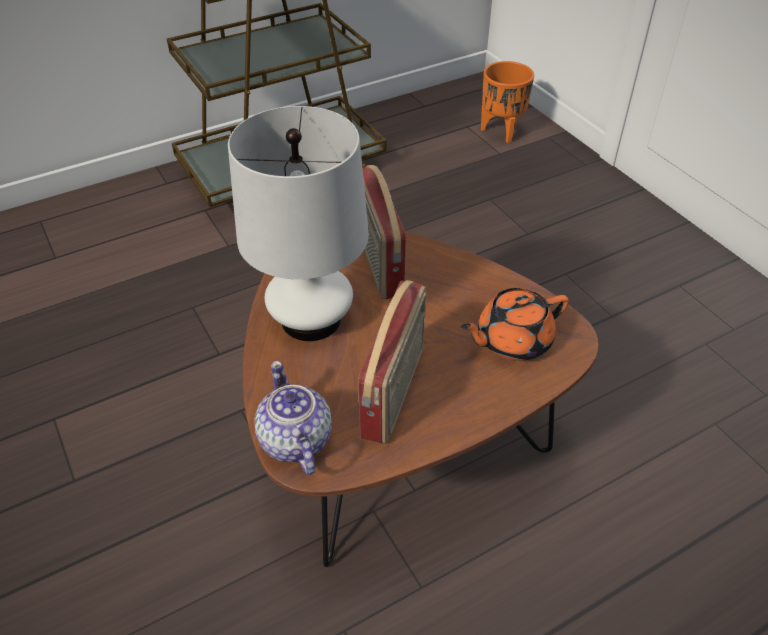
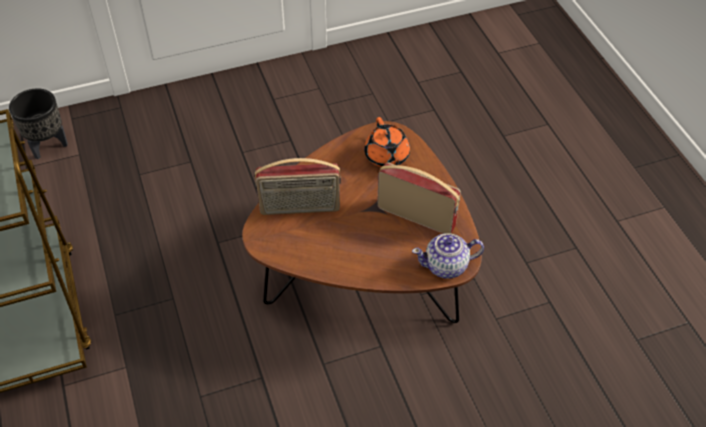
camera: 80 degrees left, 5 degrees up
(311, 319) = (347, 250): white table lamp -> none
(502, 131) = (48, 145): orange planter -> black planter

